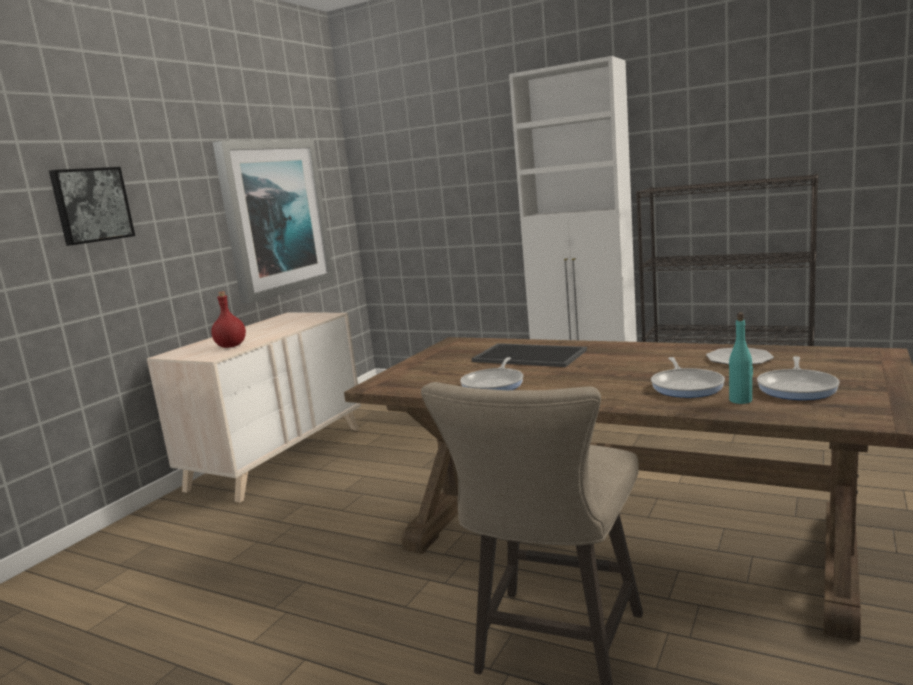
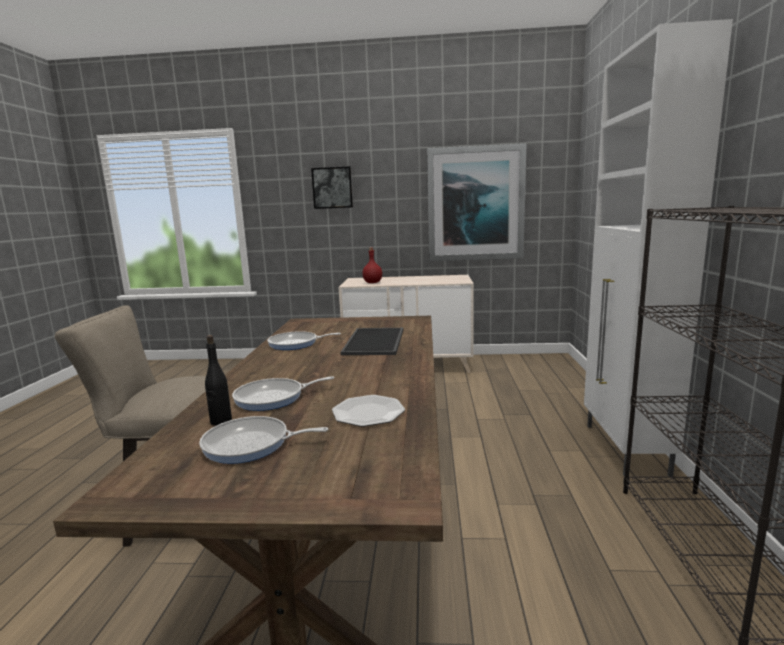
camera: 65 degrees right, 0 degrees up
(741, 400) = (221, 421): turquoise bottle -> black bottle

